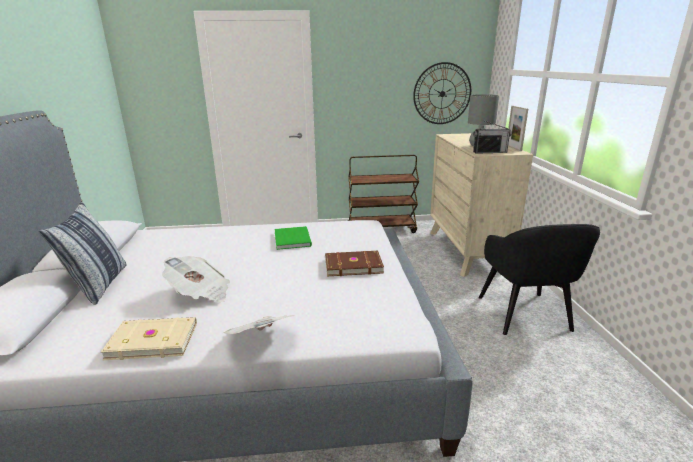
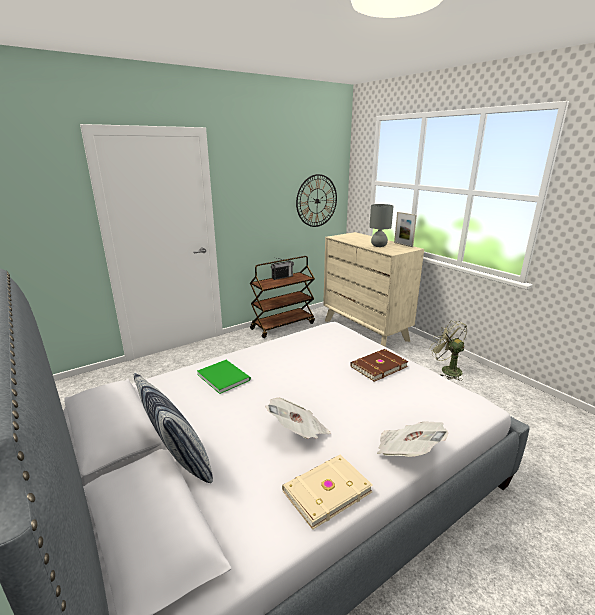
camera: 30 degrees left, 0 degrees up
(293, 238) = (297, 355): green book -> green book (223, 376)
(489, 152) = (395, 250): radio -> radio (282, 277)
(524, 314) = (447, 370): black armchair -> green fan

